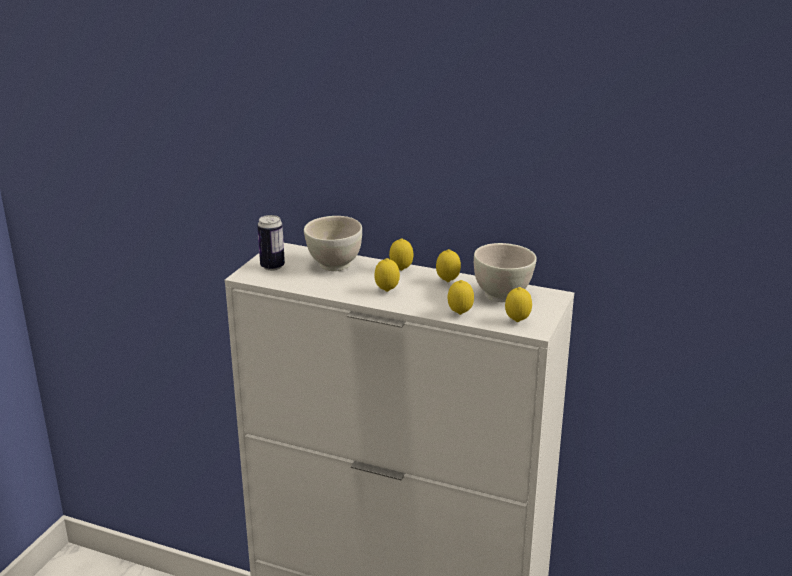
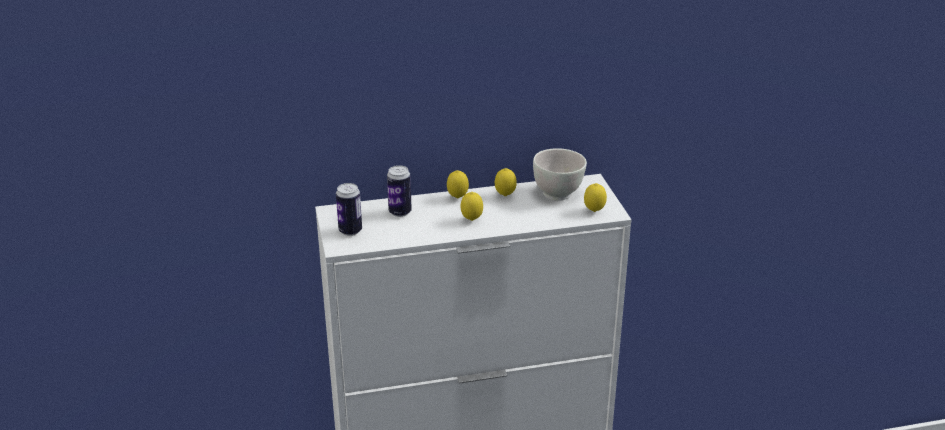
camera: 35 degrees left, 5 degrees up
(334, 266) = (400, 212): white bowl -> can
(460, 314) = (548, 220): lemon -> none

